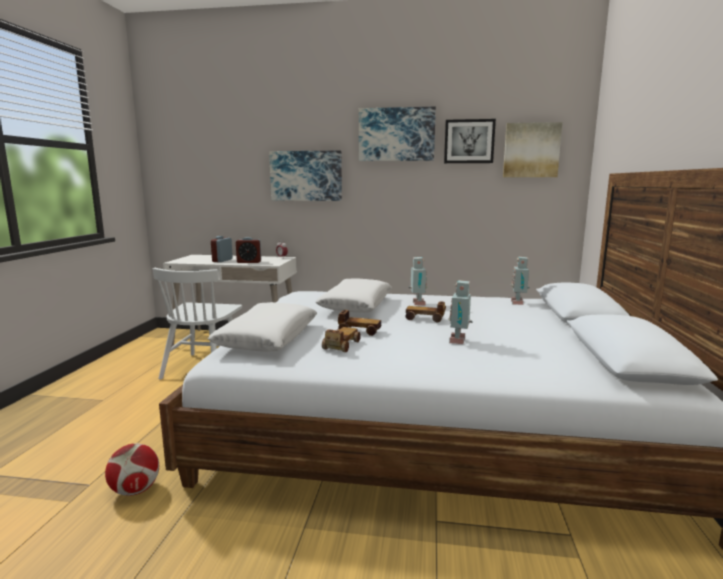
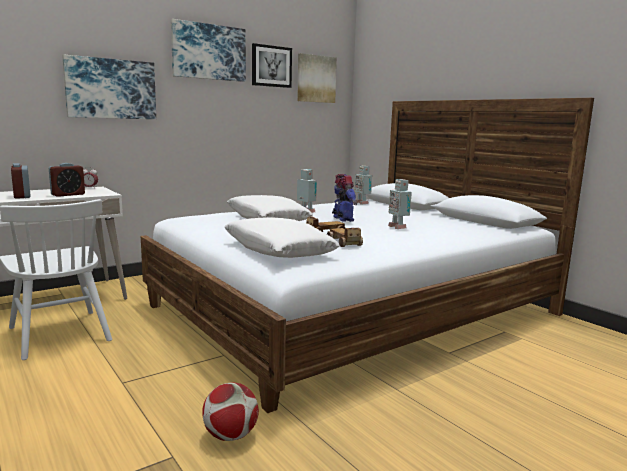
camera: 45 degrees left, 0 degrees up
(425, 319) = (342, 219): toy car -> toy robot

